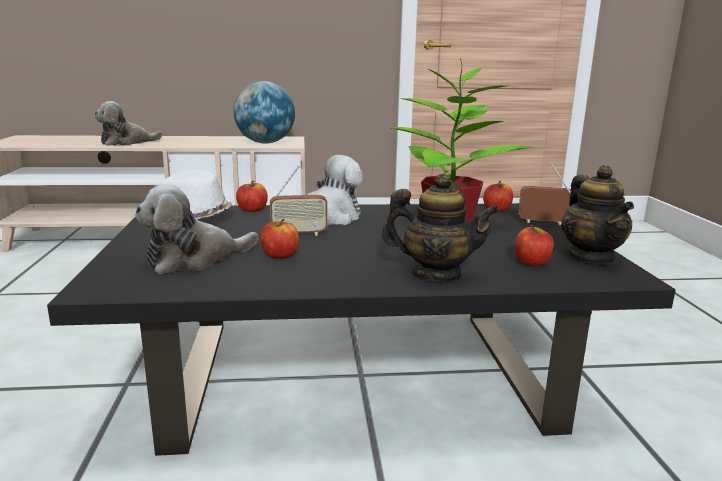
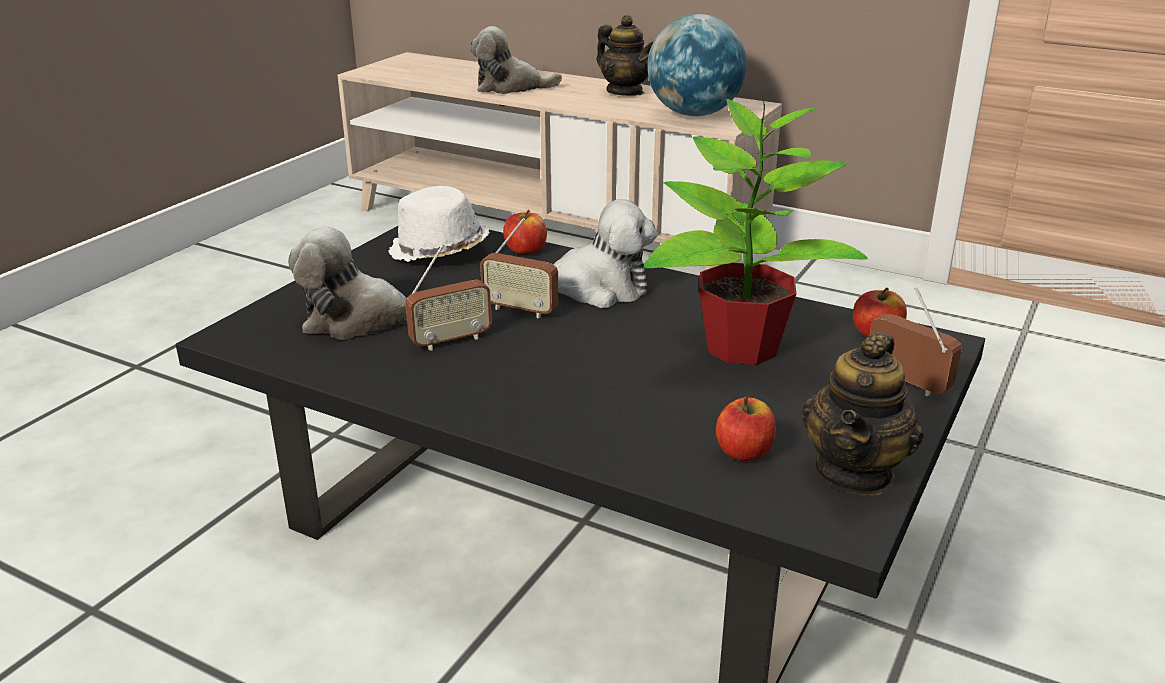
camera: 35 degrees right, 10 degrees up
(280, 255) = (450, 340): apple -> radio
(436, 274) = (583, 428): teapot -> teapot (625, 92)

